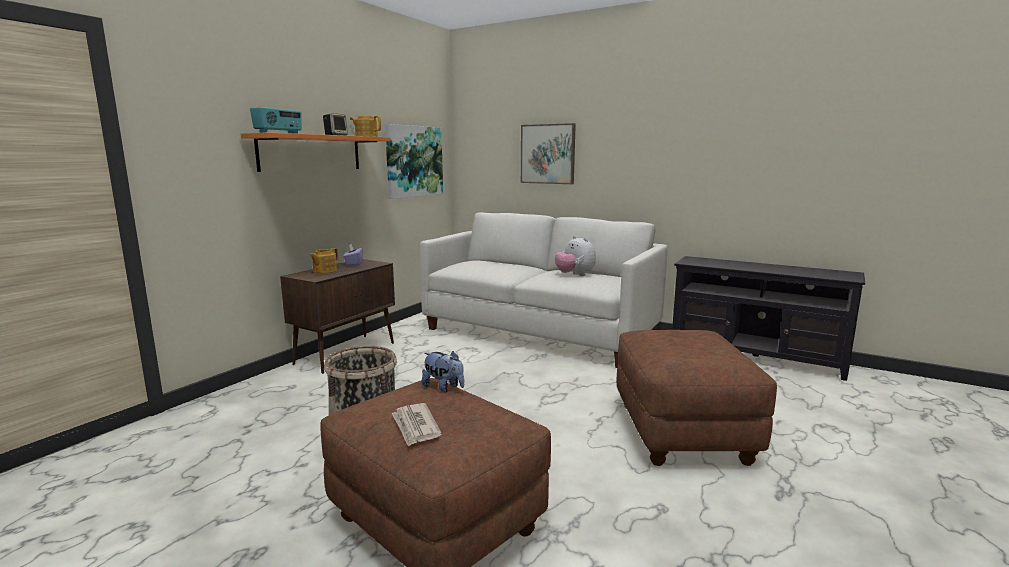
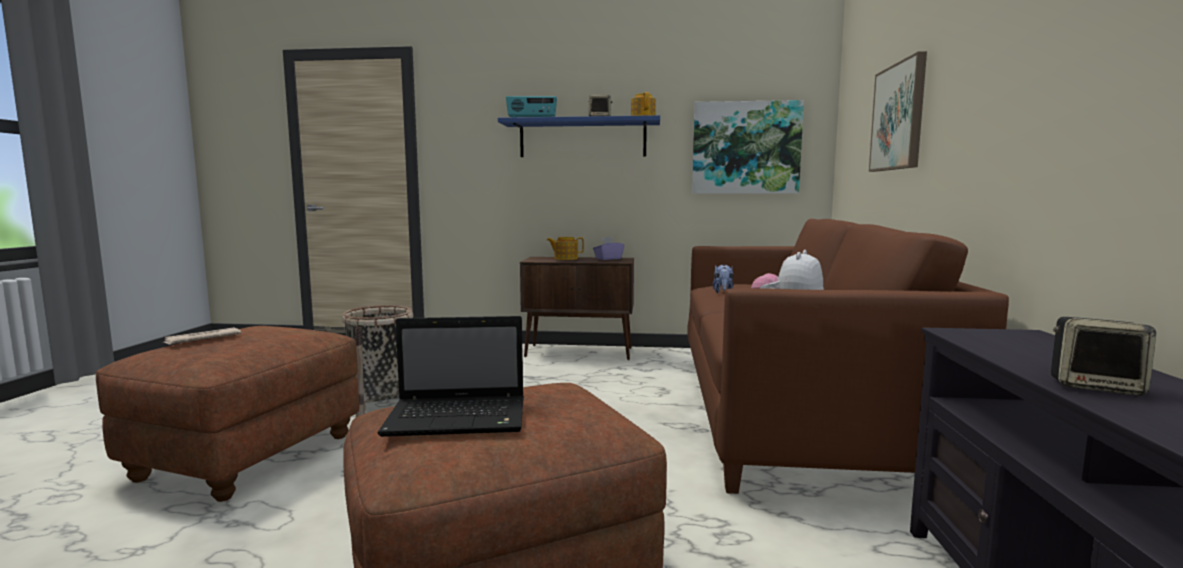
camera: 65 degrees right, 5 degrees down
(311, 153) = (582, 139): orange shelf -> blue shelf
(444, 387) = (298, 336): plush toy -> plush toy (723, 292)
(539, 331) = (791, 412): white sofa -> brown sofa
(699, 351) = (460, 418): none -> laptop
(761, 268) = (1096, 387): none -> speaker

